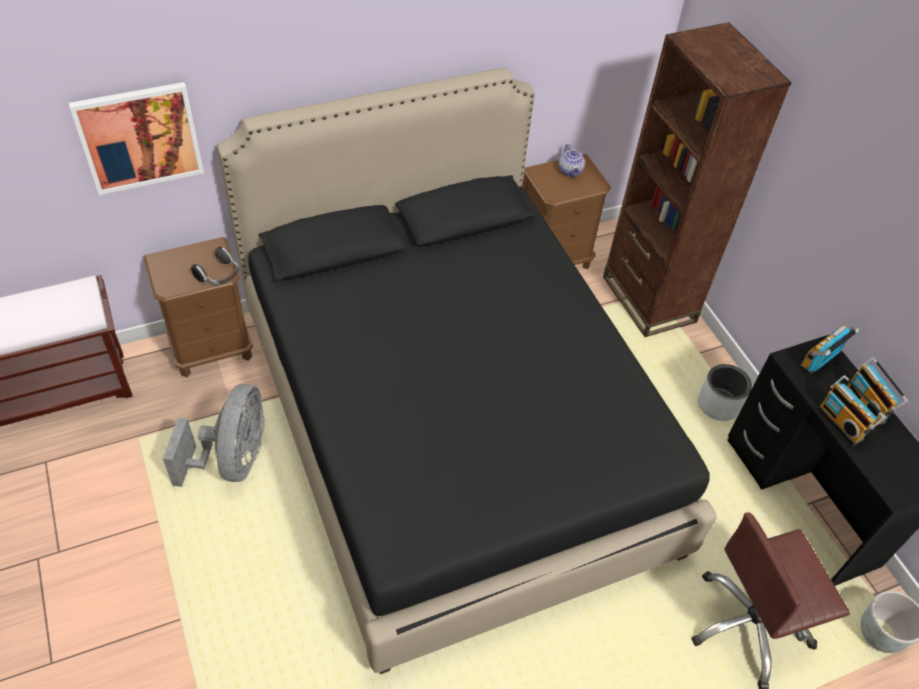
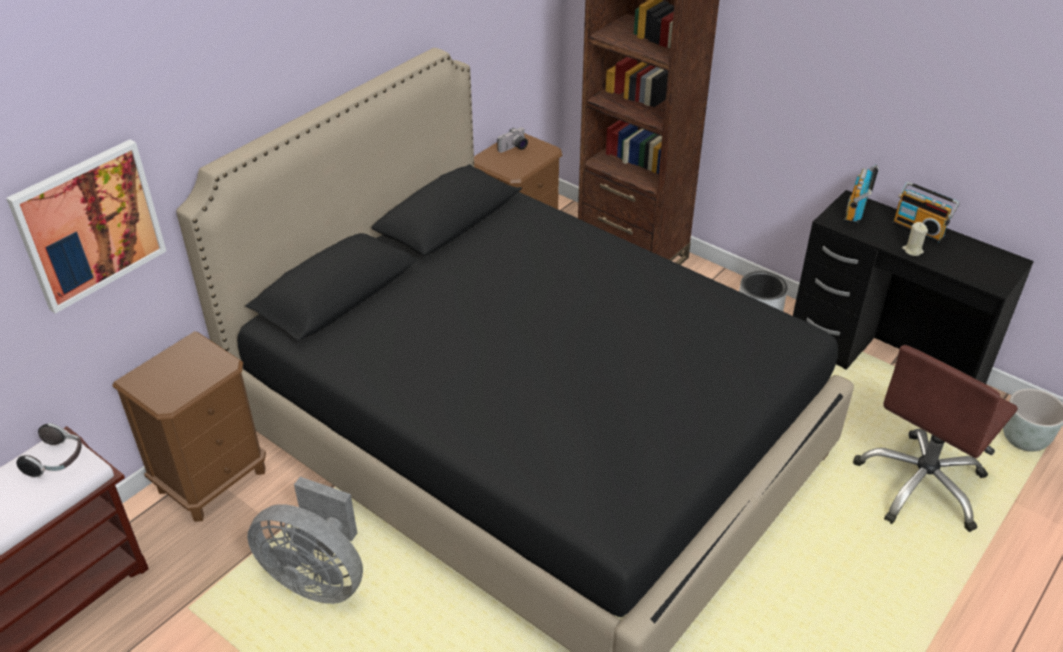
camera: 25 degrees left, 10 degrees down
(219, 276) = (220, 368): headphones -> headphones (57, 460)
(233, 460) = (318, 578): grey fan -> grey fan turned 135 degrees clockwise
(570, 171) = (514, 148): teapot -> camera
(842, 423) = (912, 250): radio -> beige candle

